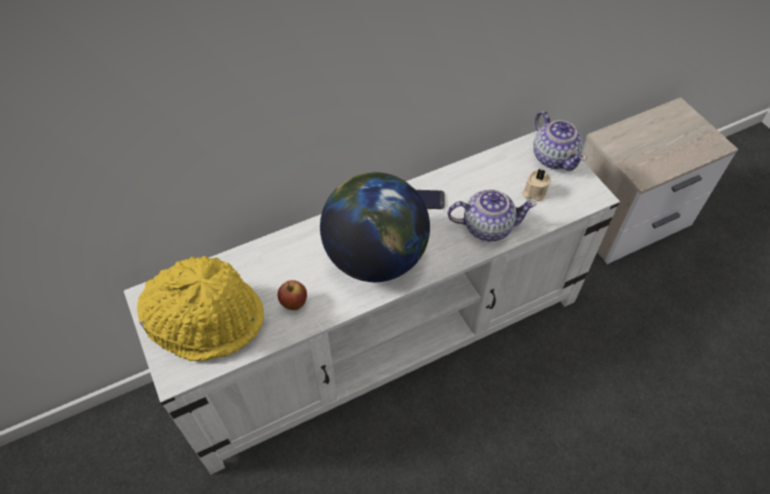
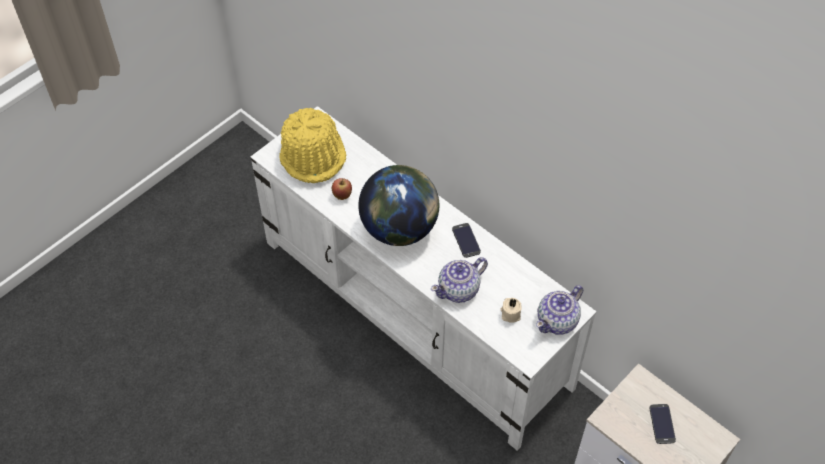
camera: 70 degrees right, 0 degrees up
(486, 226) = (459, 289): teapot -> teapot turned 75 degrees clockwise
(657, 140) = (662, 424): none -> phone

